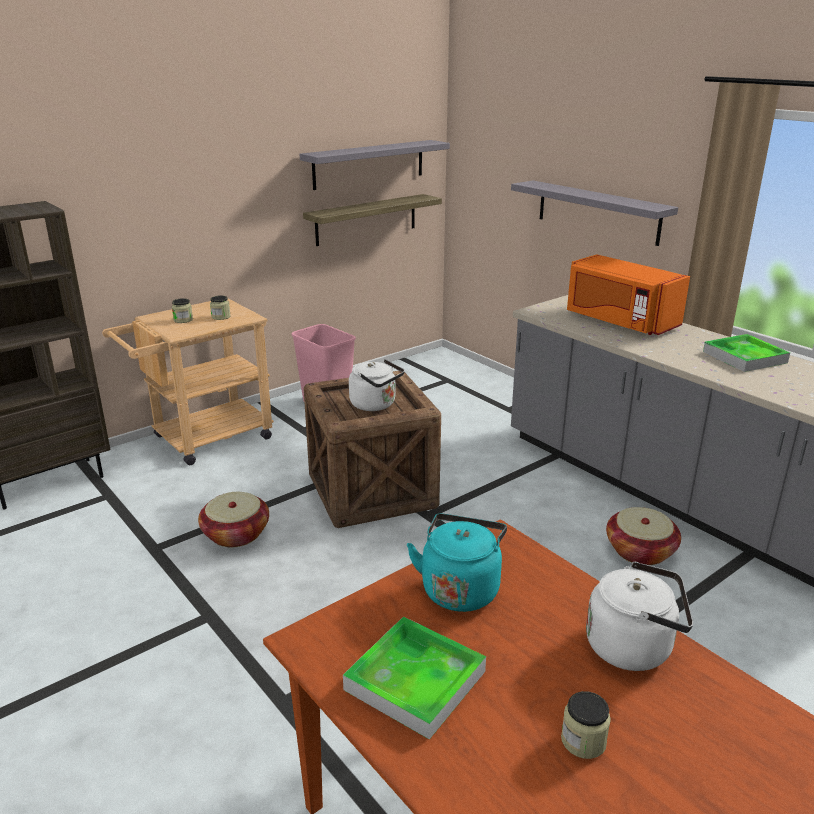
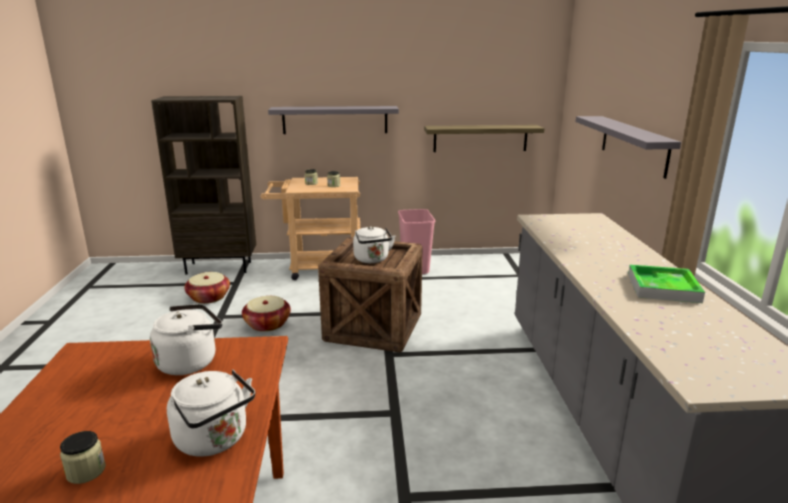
camera: 35 degrees right, 5 degrees down
(369, 164) = (486, 96): grey shelf -> grey shelf (335, 120)
(415, 680) = (80, 394): tray -> none
(460, 588) = (190, 361): turquoise kettle -> white kettle
(619, 321) = (593, 238): orange microwave -> none
(640, 551) = (515, 440): basket -> basket (209, 297)

